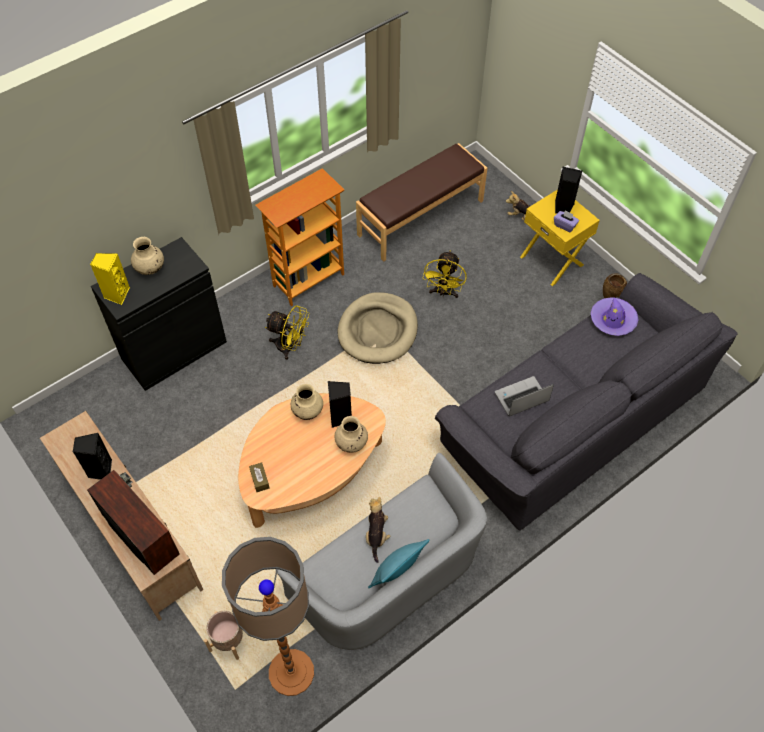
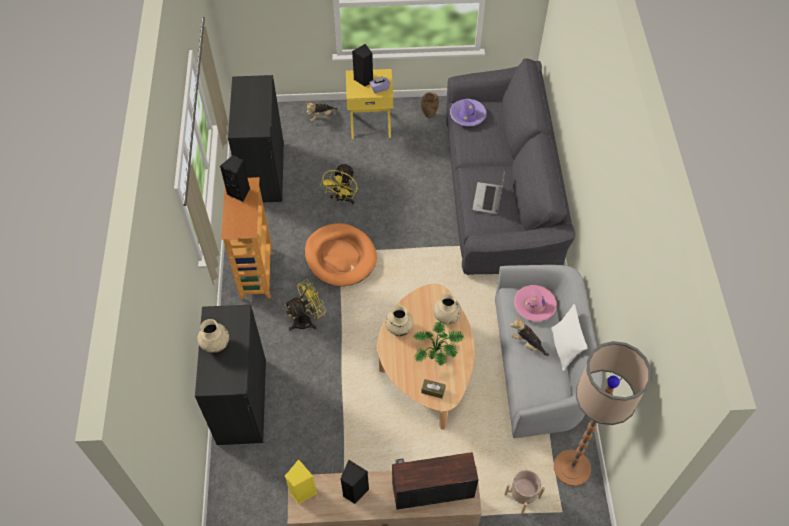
camera: 55 degrees left, 0 degrees up
(116, 294) = (220, 381): yellow speaker -> yellow speaker (302, 491)
(303, 459) = (437, 353): none -> potted plant
(341, 417) = (420, 311): black speaker -> black speaker (240, 192)
(378, 330) = (340, 257): beige dog bed -> orange dog bed
(397, 573) = (564, 348): turquoise pillow -> white pillow
(420, 217) = (264, 172): brown bench -> black cabinet
(428, 516) = (534, 306): none -> pink hat
(444, 293) = (342, 199): yellow fan -> yellow fan turned 60 degrees clockwise

